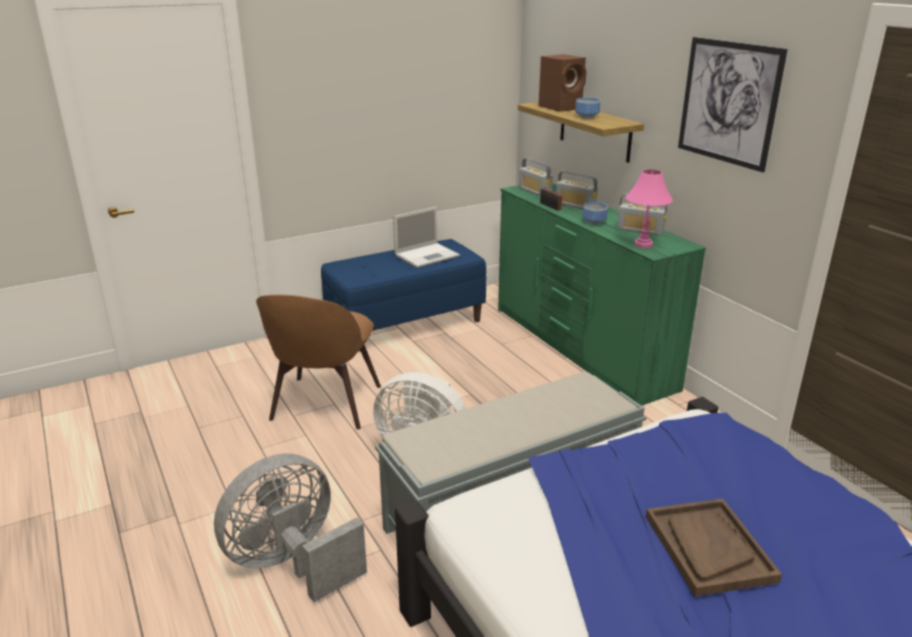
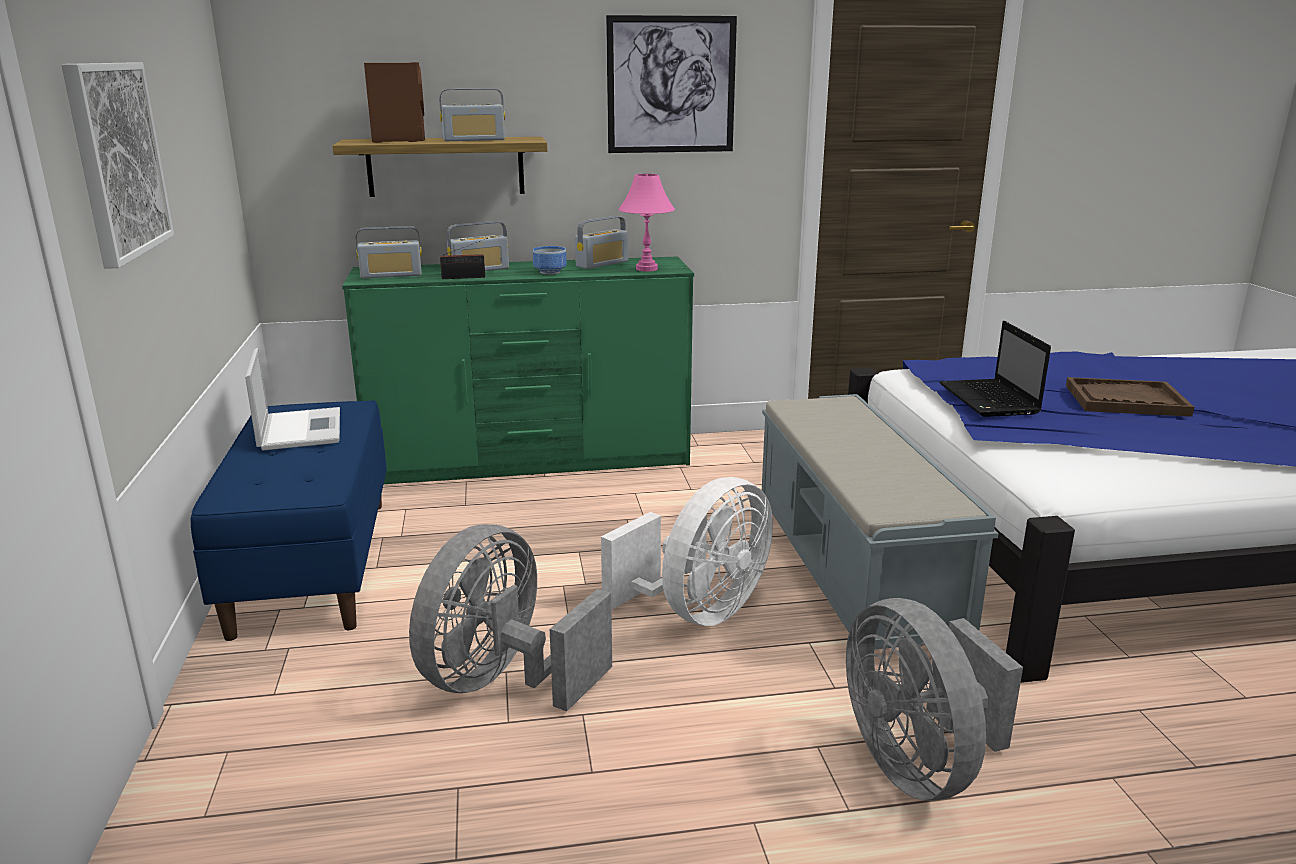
camera: 70 degrees left, 5 degrees down
(325, 405) = (504, 682): brown chair -> grey fan
(330, 99) = (117, 160): none -> picture
(588, 117) = (474, 140): bowl -> radio
(629, 460) = (990, 400): none -> laptop

